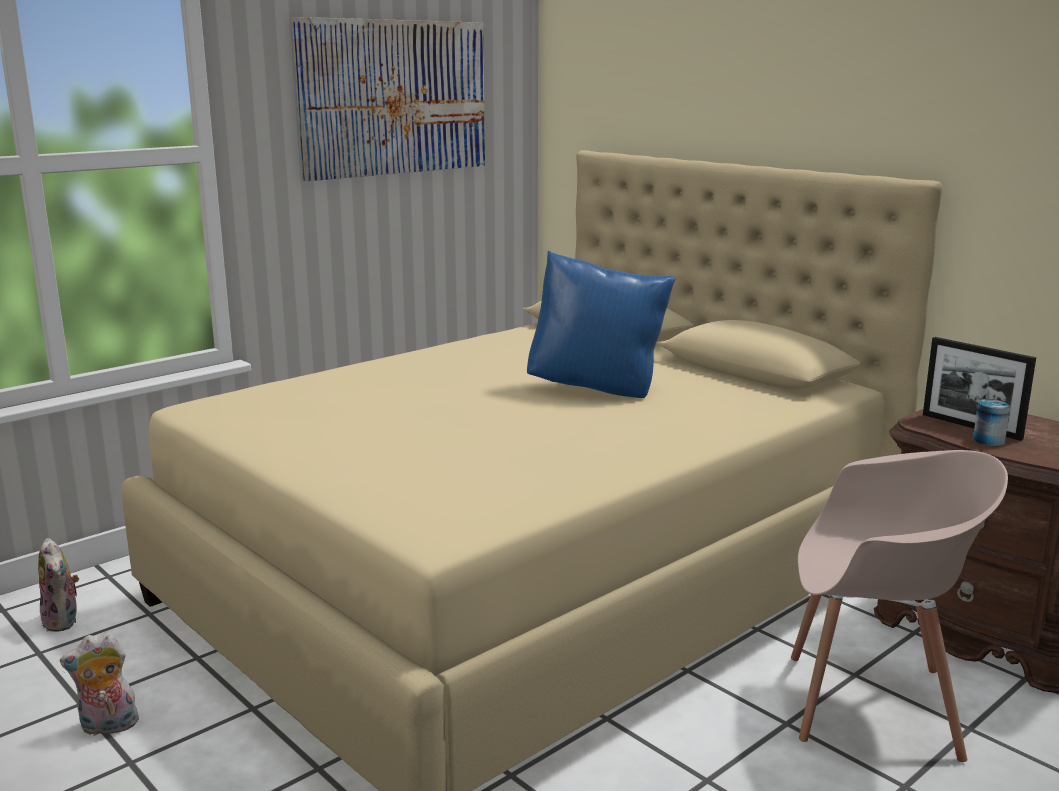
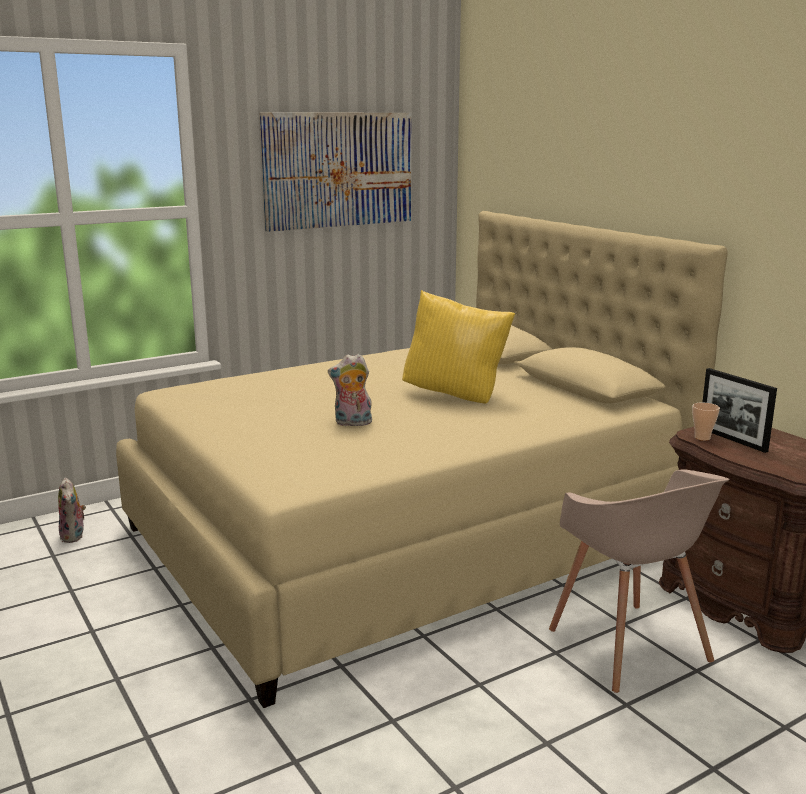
camera: 10 degrees right, 0 degrees up
(107, 727) = (83, 607): plush toy -> plush toy (352, 423)
(598, 389) = (456, 395): blue pillow -> yellow pillow
(874, 706) = (629, 647): beige chair -> beige chair turned 45 degrees clockwise
(934, 426) = (702, 438): none -> cup
(988, 440) = (738, 451): can -> none

